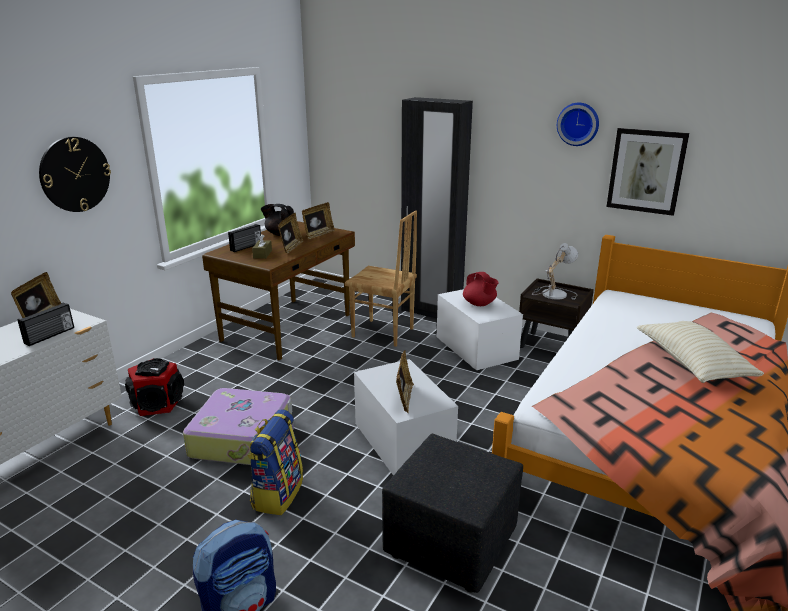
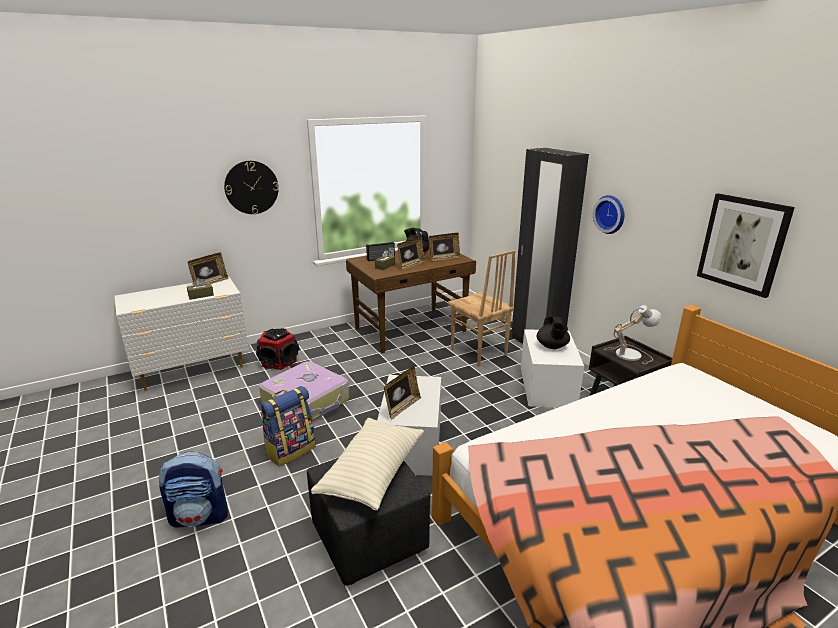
camera: 30 degrees right, 0 degrees up
(50, 336) = (201, 295): radio -> brown tissue box
(479, 304) = (552, 346): red teapot -> black teapot
(578, 124) = (680, 185): wall clock -> wall clock (611, 214)
(692, 364) = (680, 461): beige pillow -> beige pillow (372, 473)

